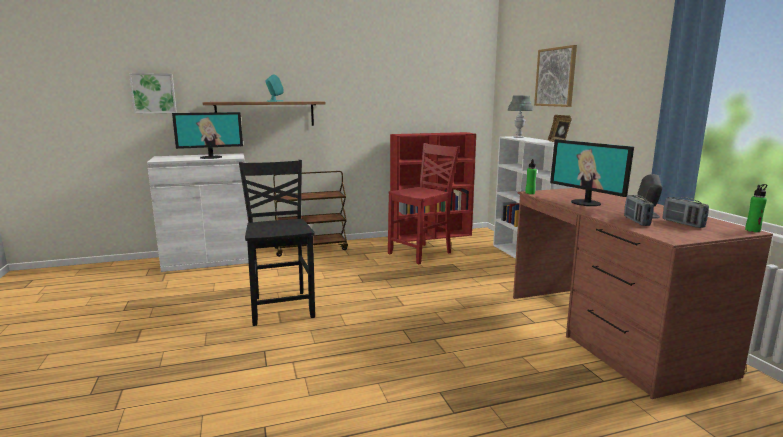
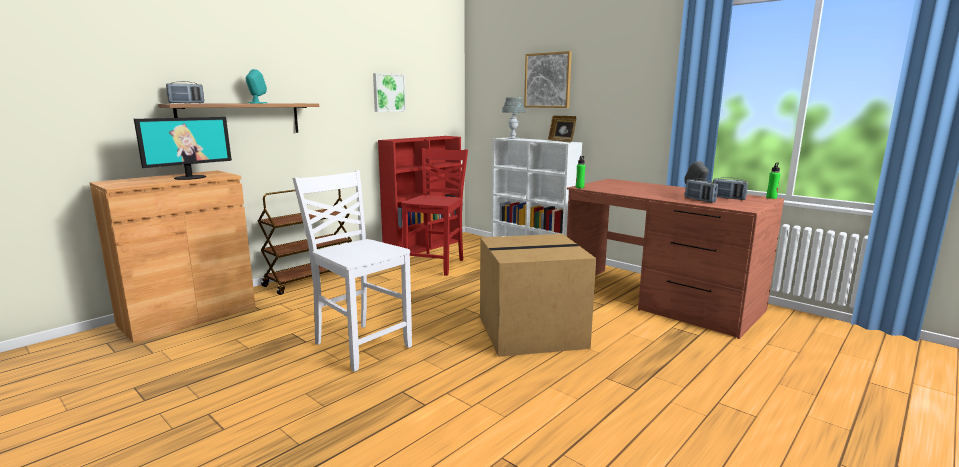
camera: 30 degrees left, 0 degrees up
(153, 93) = (81, 91): picture -> picture (388, 92)
(208, 260) = (188, 316): white cabinet -> brown cabinet
(221, 101) = (186, 103): none -> radio
(282, 307) = (360, 345): black chair -> white chair
(428, 330) = (532, 331): none -> cardboard box
(586, 203) = (637, 191): monitor -> none

